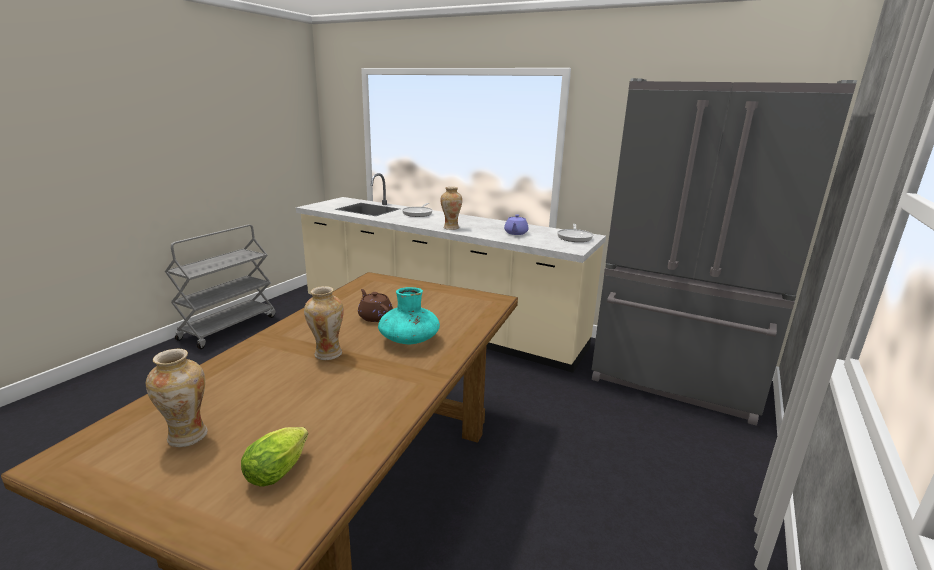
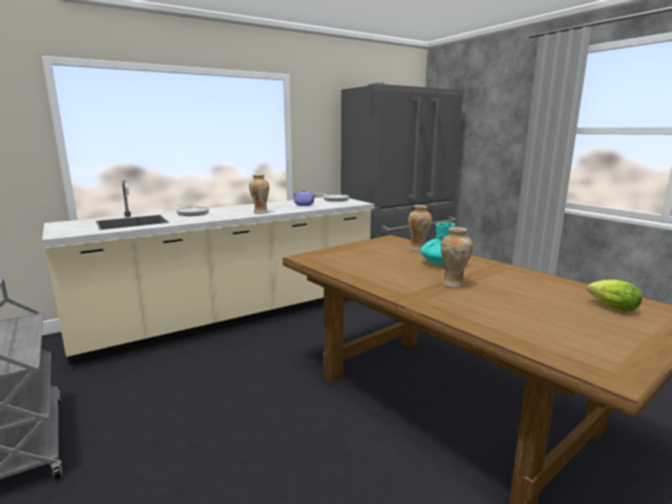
camera: 60 degrees left, 5 degrees down
(187, 437) = (573, 330): vase -> vase (418, 249)
(375, 317) = (392, 266): brown teapot -> none

